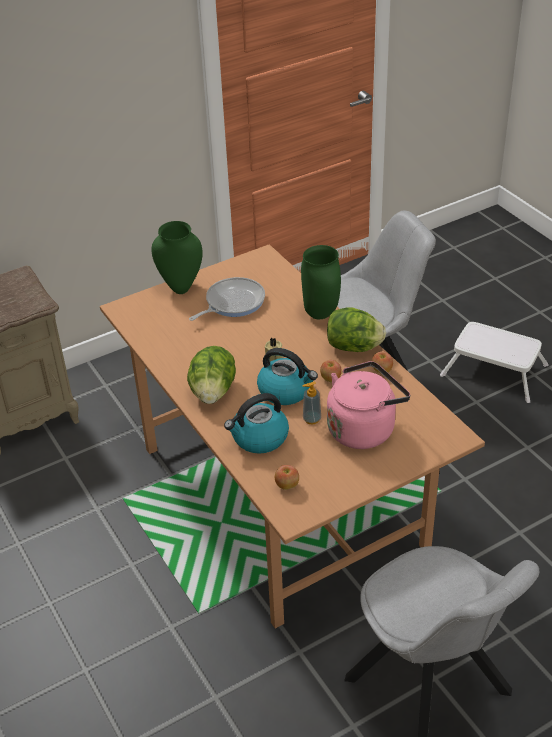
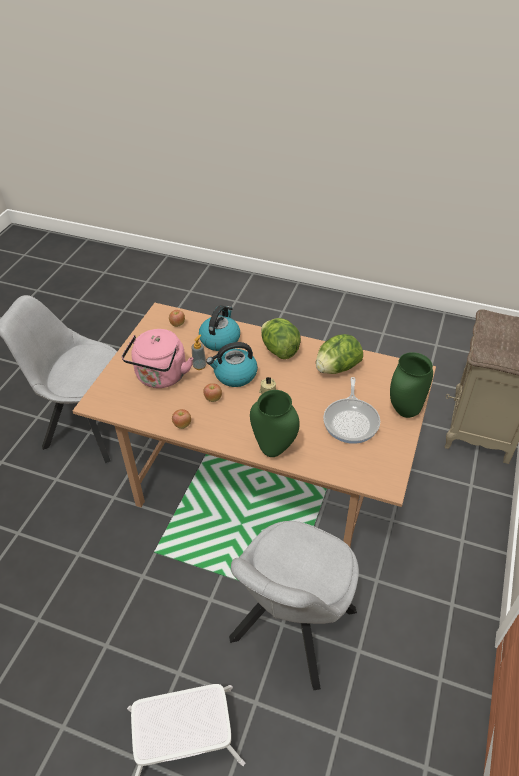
camera: 140 degrees right, 5 degrees up
(354, 347) = (219, 433): lettuce -> lettuce (337, 368)

